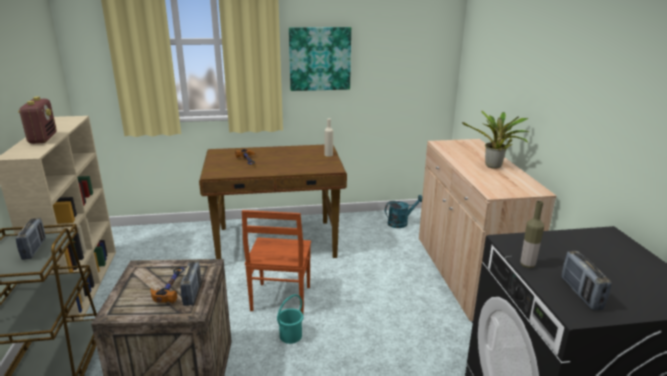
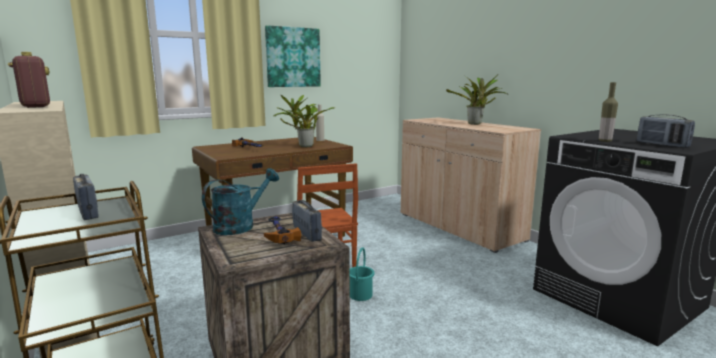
camera: 25 degrees left, 10 degrees down
(298, 165) = (303, 146): none -> potted plant
(401, 222) = (374, 206): turquoise watering can -> turquoise watering can (240, 225)

